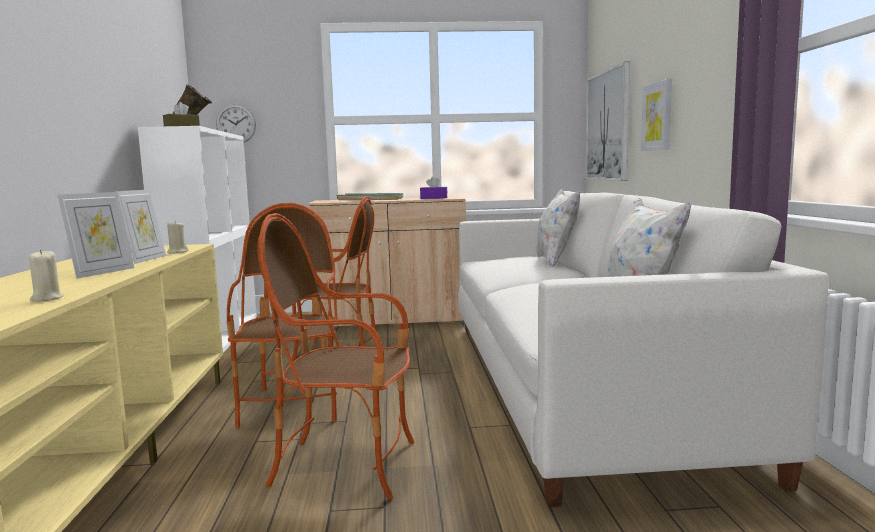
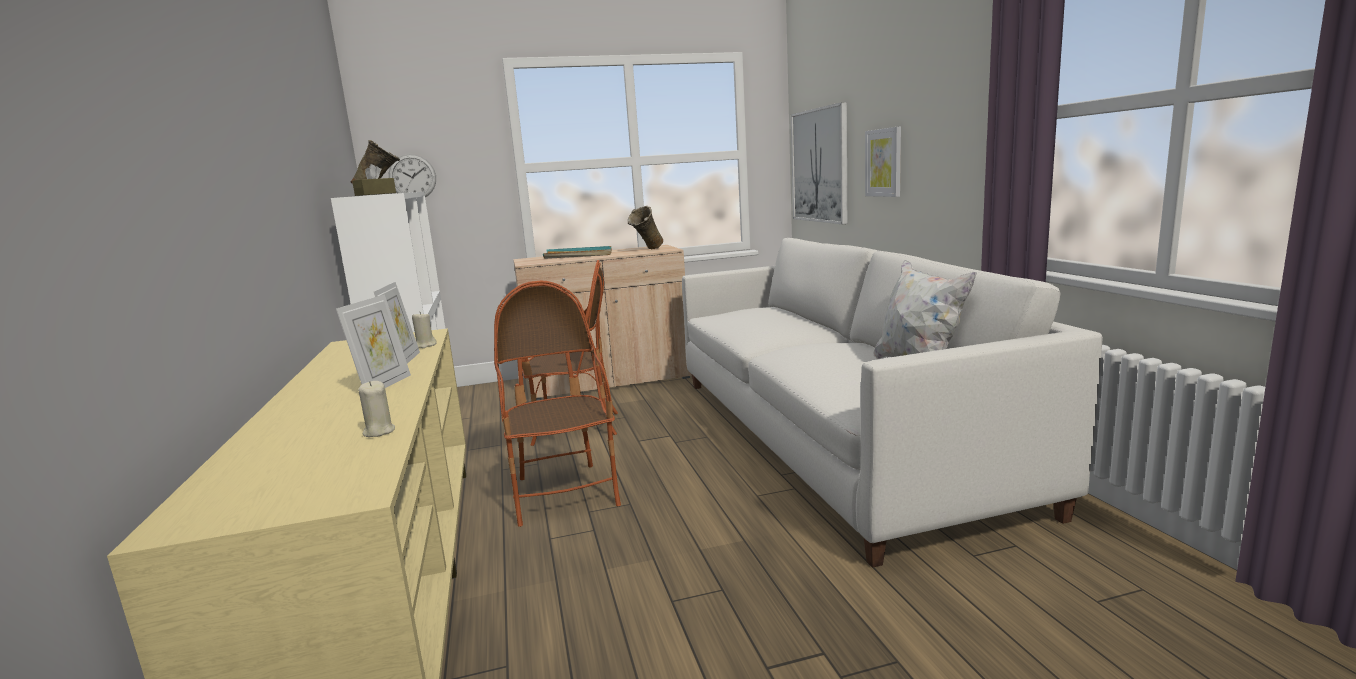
camera: 10 degrees left, 5 degrees up
(347, 465) = (660, 552): armchair -> none
(434, 198) = (647, 250): purple tissue box -> beige vase
(556, 262) = (795, 315): white pillow -> none

